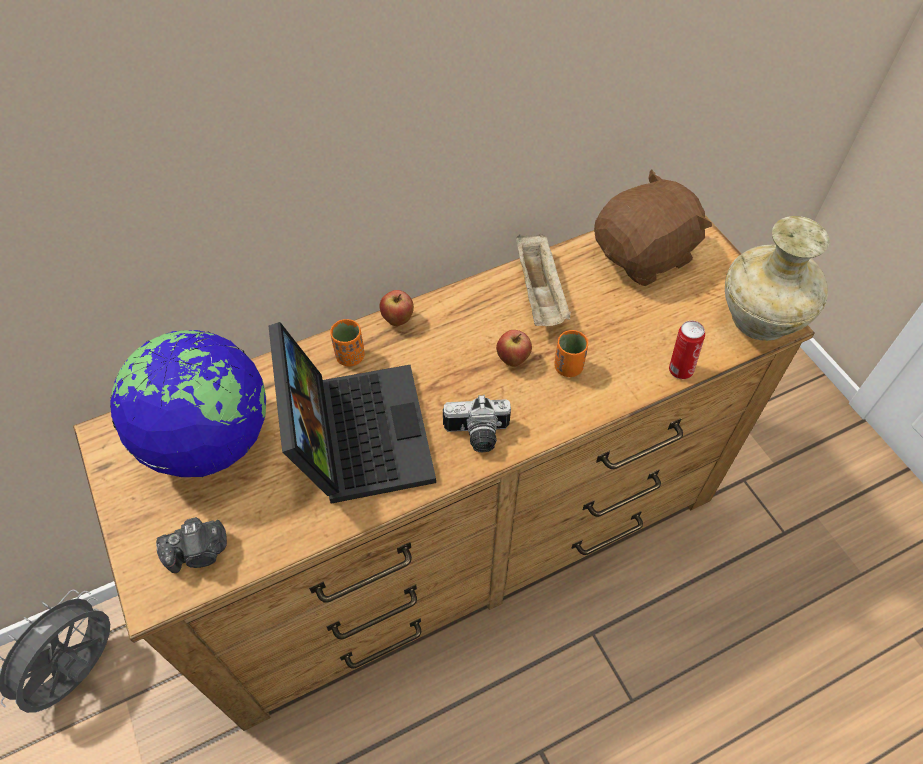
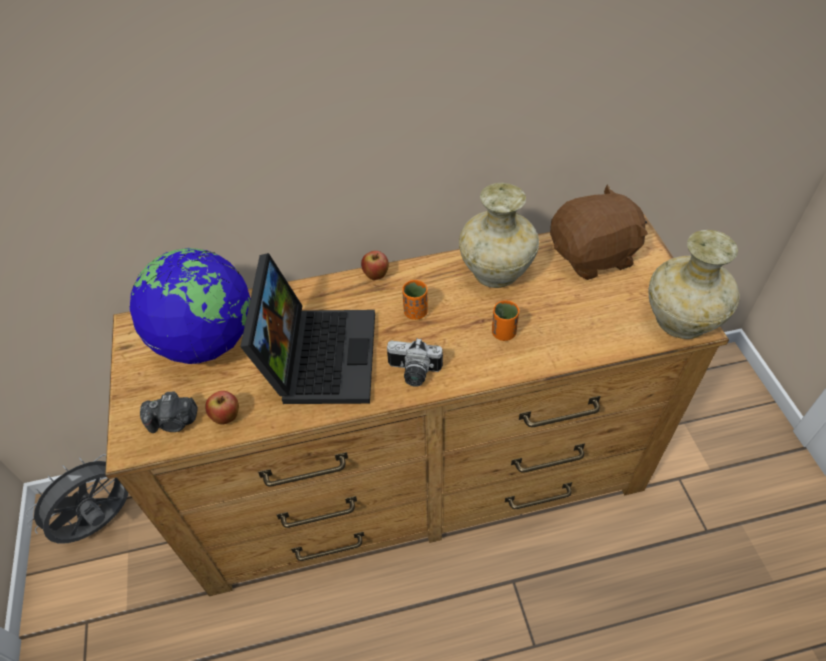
camera: 15 degrees right, 5 degrees down
(350, 356) = (331, 297): orange cup -> orange cup (415, 312)
(513, 359) = (459, 320): apple -> apple (226, 417)
(540, 293) = (497, 273): beige tray -> beige vase
(679, 369) = (598, 350): can -> none

